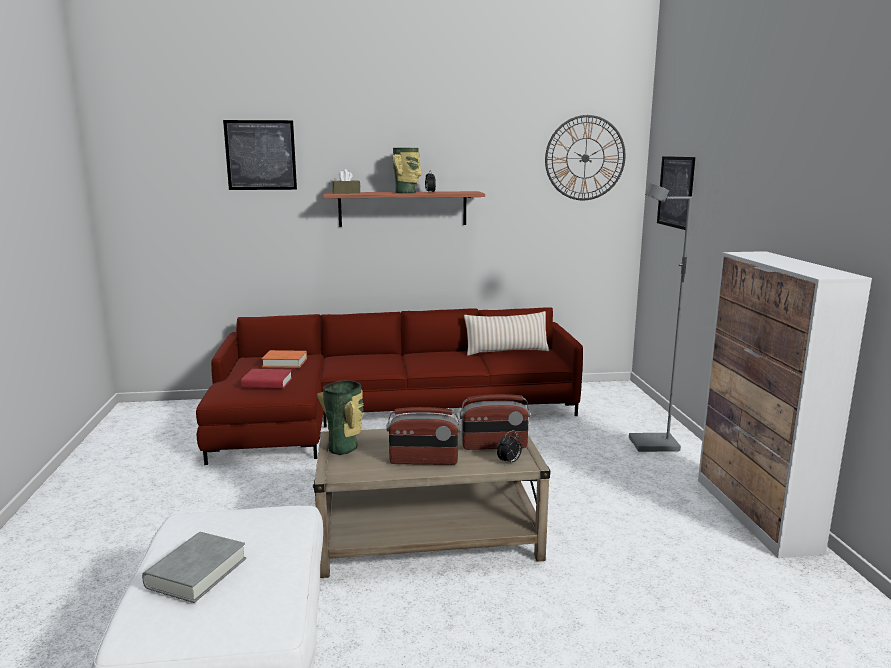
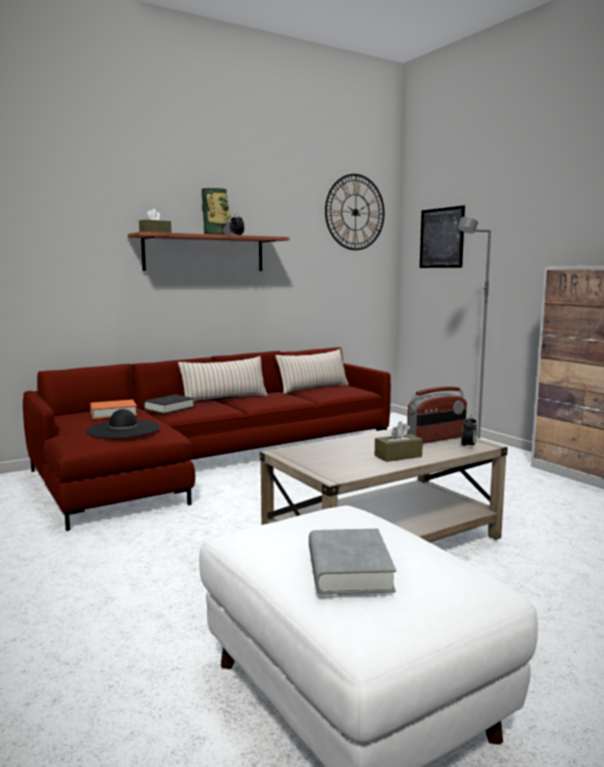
camera: 25 degrees left, 5 degrees down
(260, 155) = (57, 189): picture -> none
(267, 383) = (123, 429): red book -> black hat
(341, 361) = (169, 408): none -> black book
(345, 447) = (308, 457): vase -> none
(404, 355) = (224, 399): none -> beige pillow
(423, 461) = (398, 456): radio -> brown tissue box

